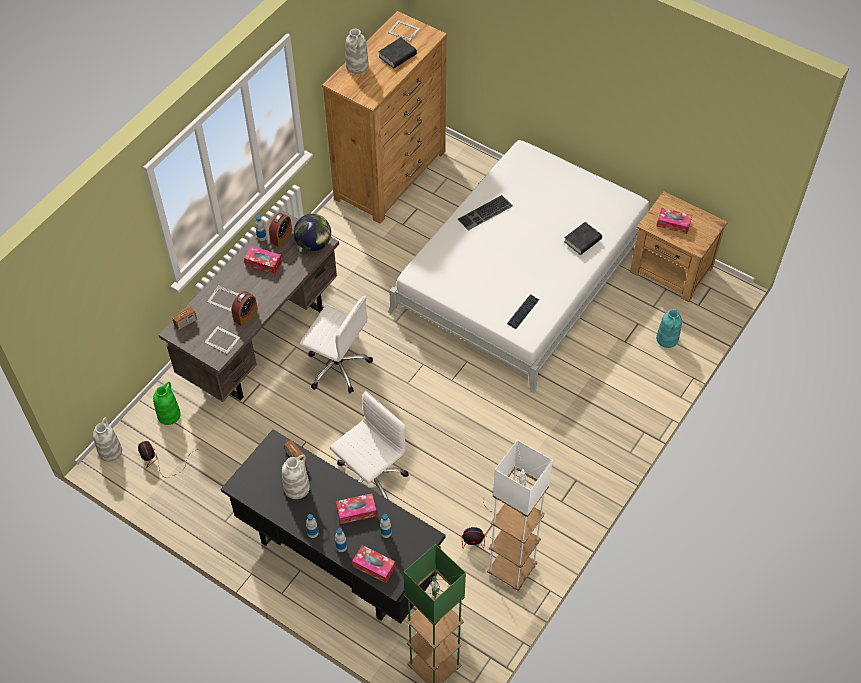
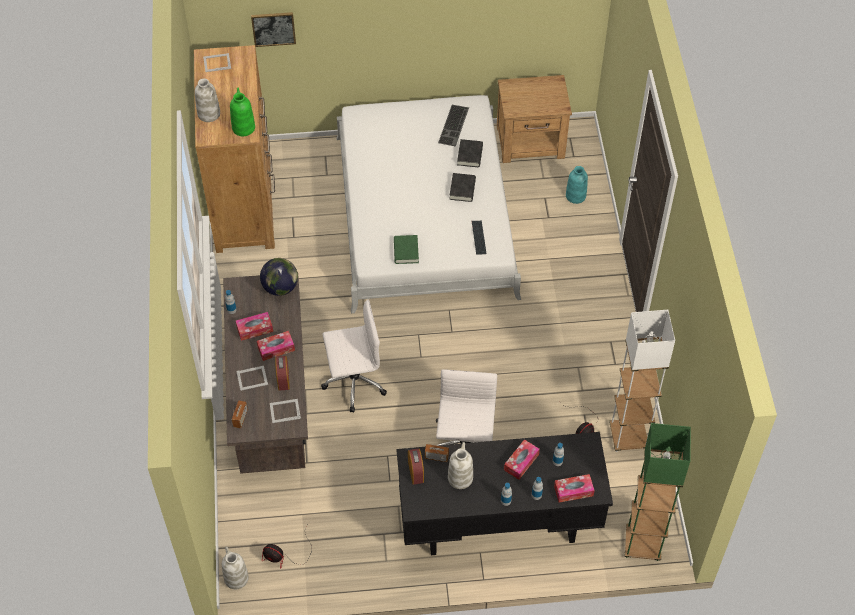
camera: 40 degrees left, 0 degrees up
(169, 415) = (255, 514): green vase -> green vase (243, 127)
(281, 236) = (247, 299): alarm clock -> alarm clock (415, 471)
(397, 55) = (233, 86): black book -> black book (462, 189)
(453, 284) = (406, 251): none -> green book
(475, 29) = (273, 28): none -> picture
(485, 213) = (376, 181): keyboard -> keyboard (454, 126)
(673, 224) = (528, 100): tissue box -> tissue box (276, 349)

